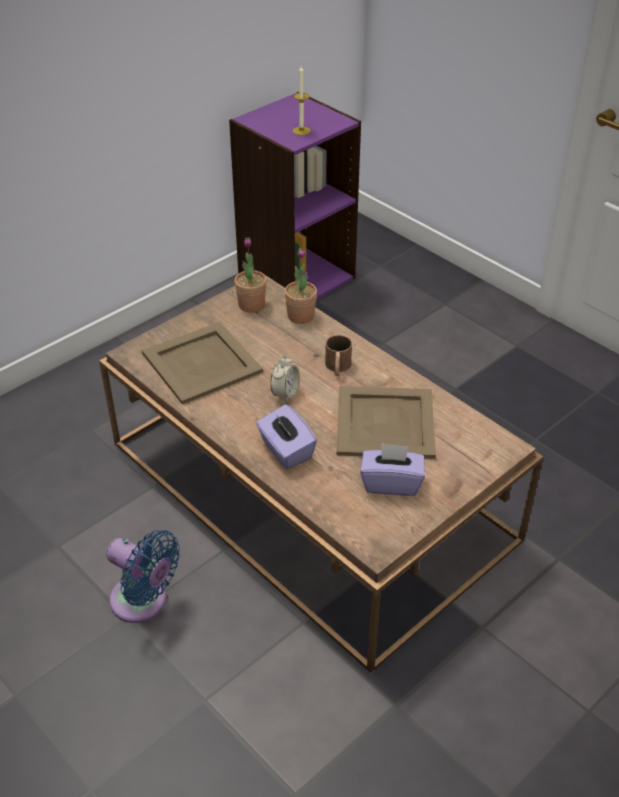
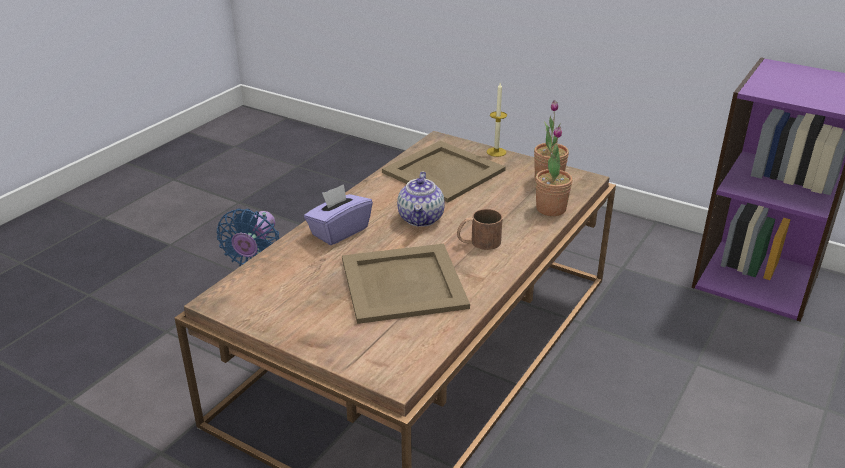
camera: 75 degrees right, 10 degrees down
(285, 393) = (421, 219): alarm clock -> teapot
(301, 131) = (788, 90): candle -> candle (496, 152)
(391, 483) = (310, 298): purple tissue box -> none

